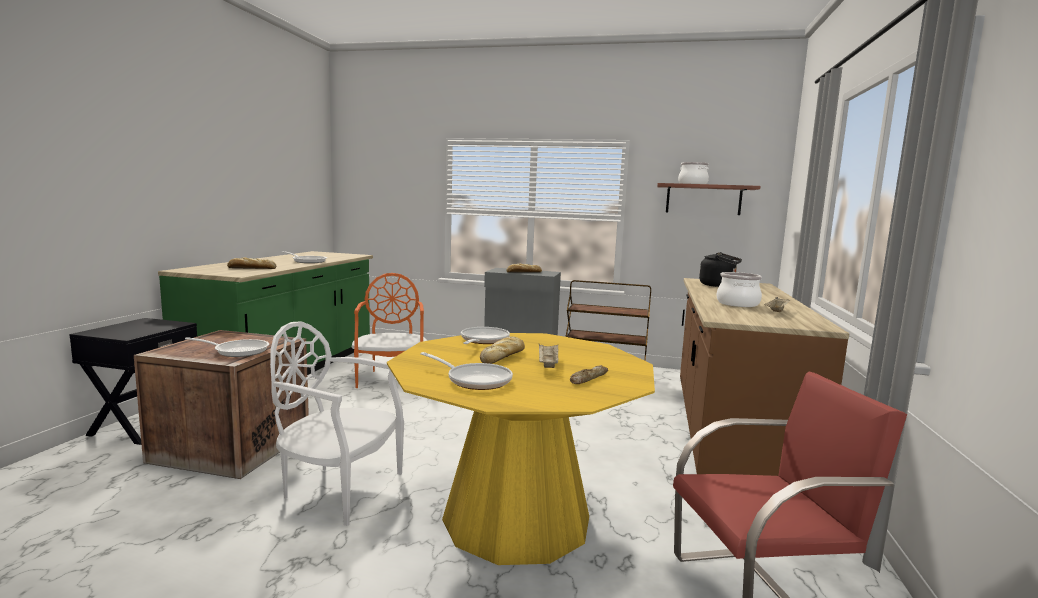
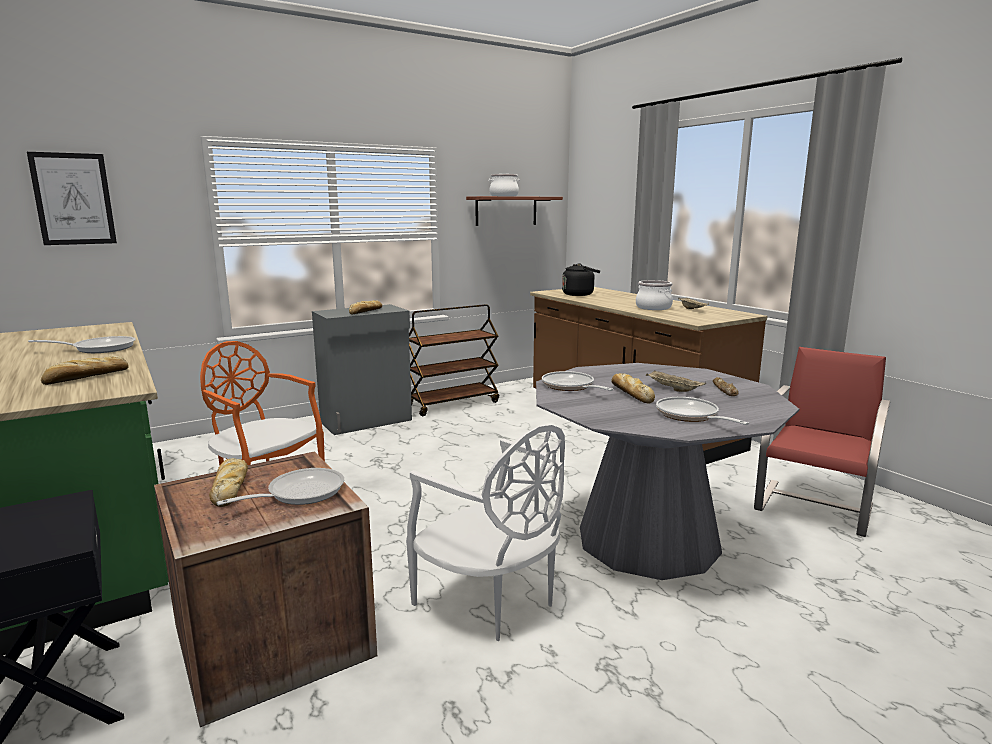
camera: 45 degrees left, 5 degrees up
(230, 339) = (230, 487): none -> bread
(338, 489) = (491, 601): white chair -> white chair turned 105 degrees counterclockwise
(374, 179) = (73, 199): none -> picture
(475, 380) = (690, 416): frying pan -> frying pan turned 105 degrees counterclockwise
(516, 518) = (647, 539): yellow dining table -> grey dining table

